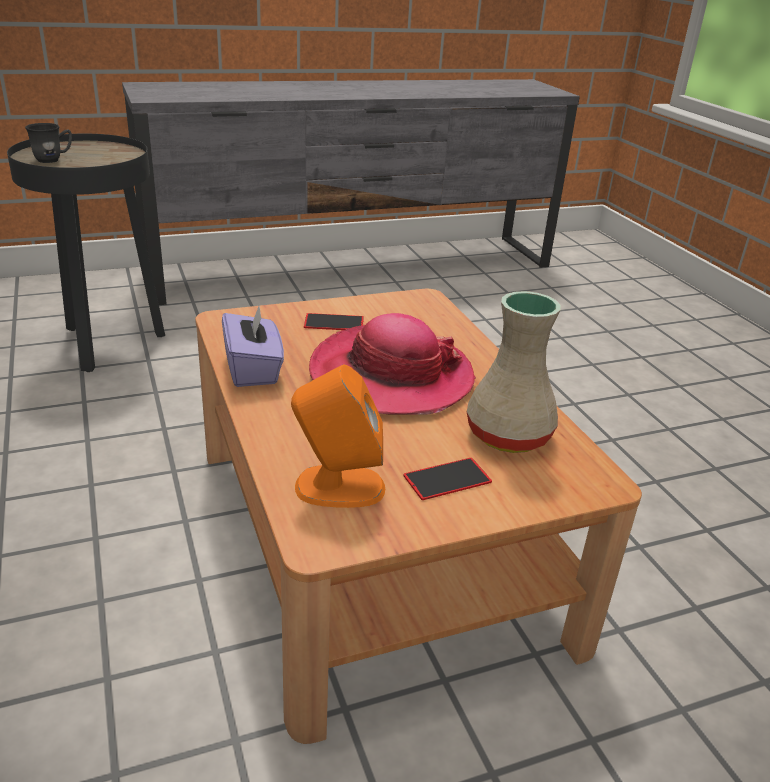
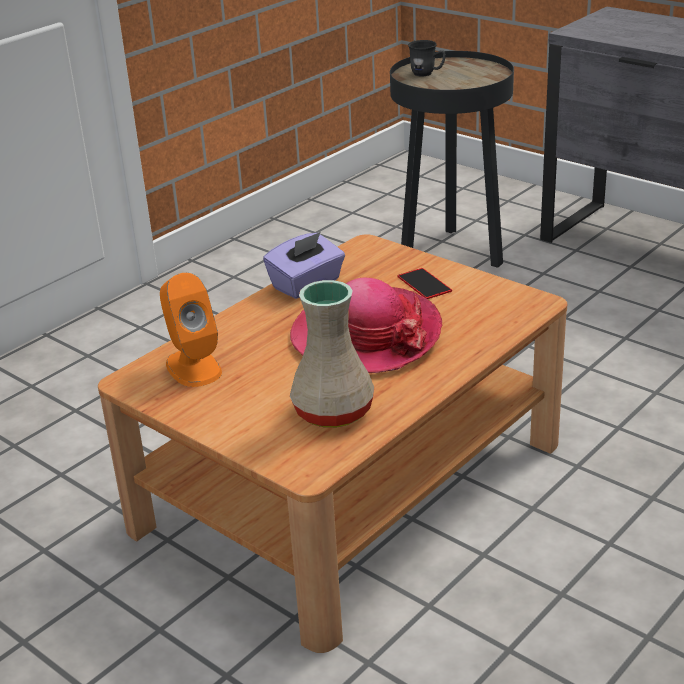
camera: 65 degrees right, 0 degrees up
(447, 479) = (243, 403): phone -> none

